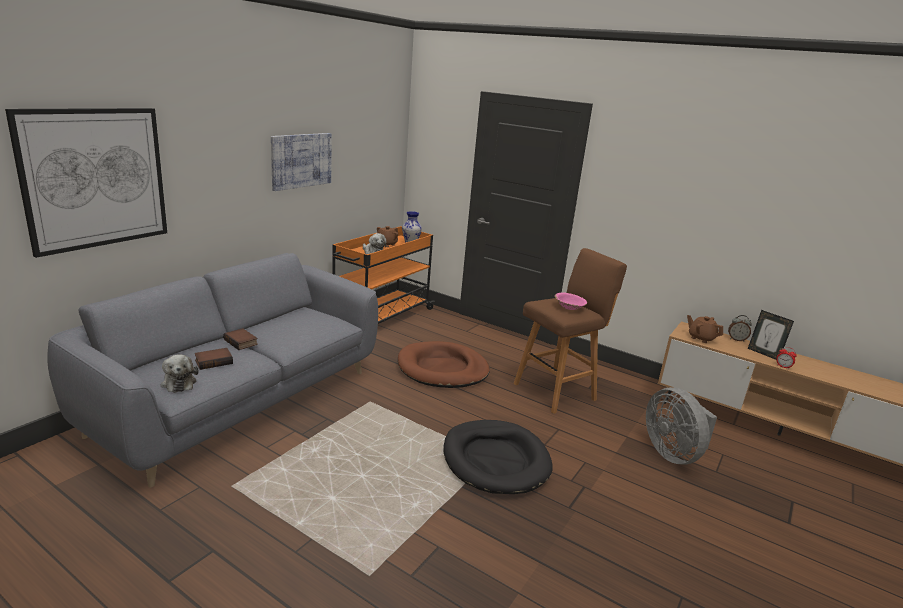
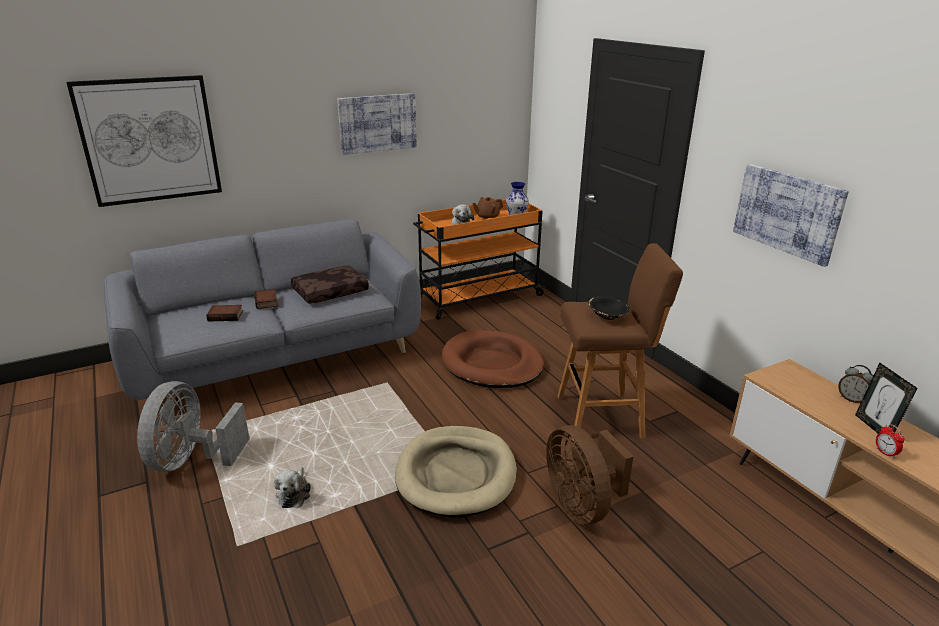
camera: 30 degrees right, 5 degrees up
(179, 382) = (182, 329): plush toy -> plush toy (294, 494)
(296, 324) = (330, 291): none -> brown pillow
(495, 460) = (456, 474): black dog bed -> beige dog bed
(569, 307) = (607, 316): pink bowl -> black bowl
(600, 457) = (581, 505): none -> brown fan
(671, 218) = (787, 212): none -> picture
(673, 453) = (687, 529): grey fan -> grey fan (192, 460)
(701, 338) = (791, 387): brown teapot -> none

